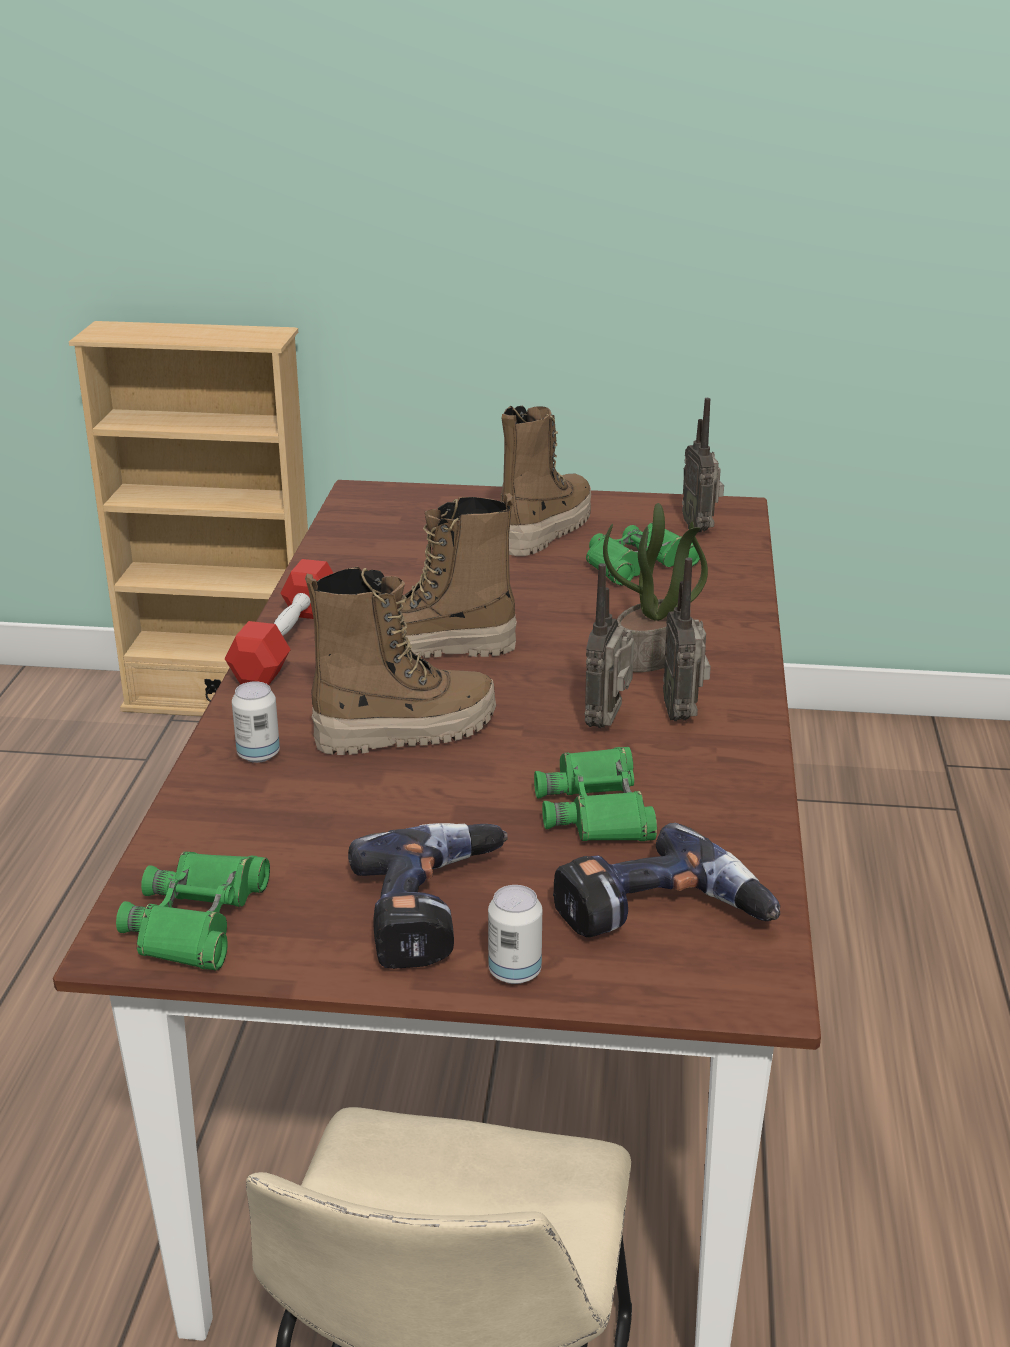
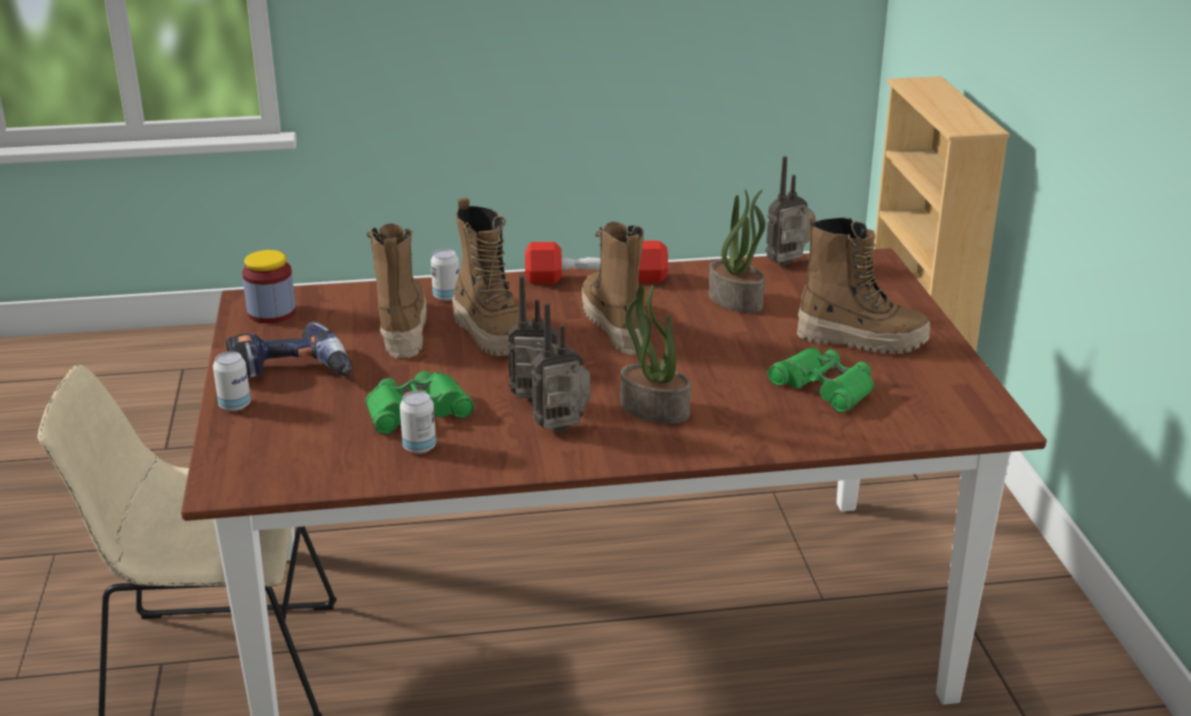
camera: 75 degrees right, 0 degrees up
(197, 921) = (272, 313): green binoculars -> jar
(339, 800) = (401, 328): none -> boot
(411, 572) = (736, 300): none -> potted plant
(661, 919) = (294, 446): power drill -> none
(693, 815) = (419, 447): none -> can
(700, 528) = (930, 409): radio -> radio (789, 264)

